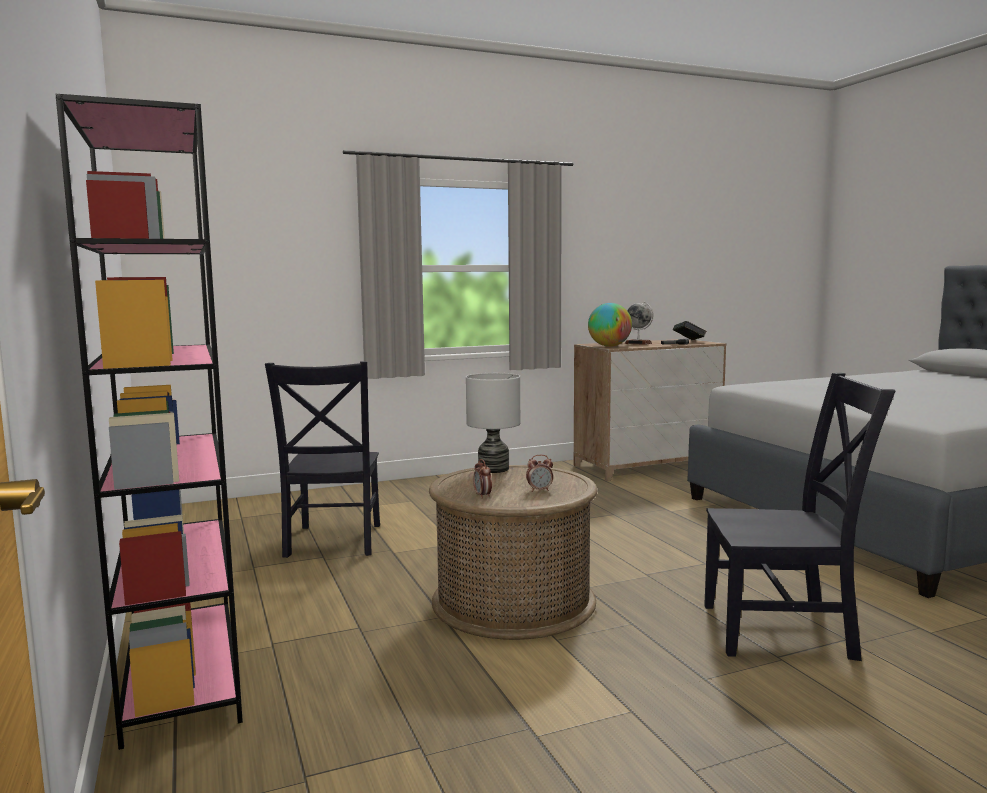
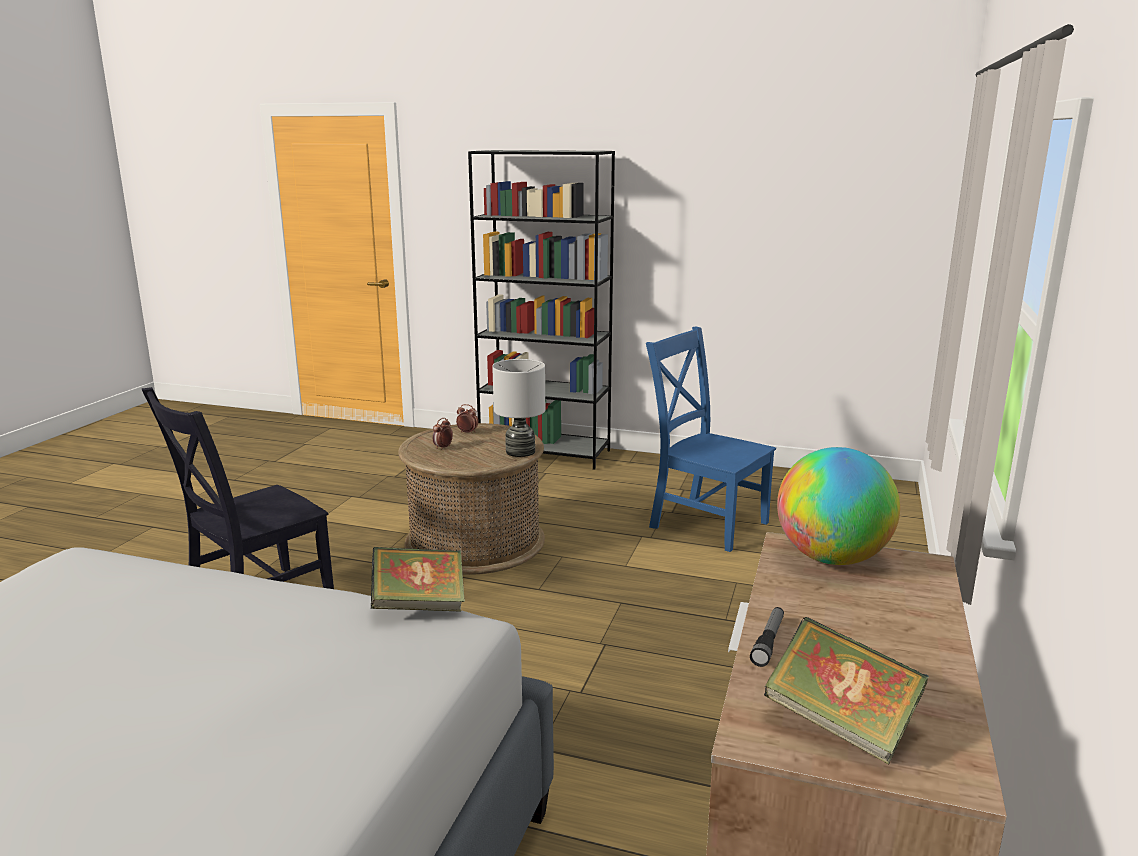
camera: 130 degrees right, 10 degrees up
(181, 675) = (546, 453): pink bookcase -> grey bookcase
(333, 542) = (704, 523): black chair -> blue chair
(638, 343) = (874, 623): globe -> none
(746, 389) = (419, 605): none -> book

